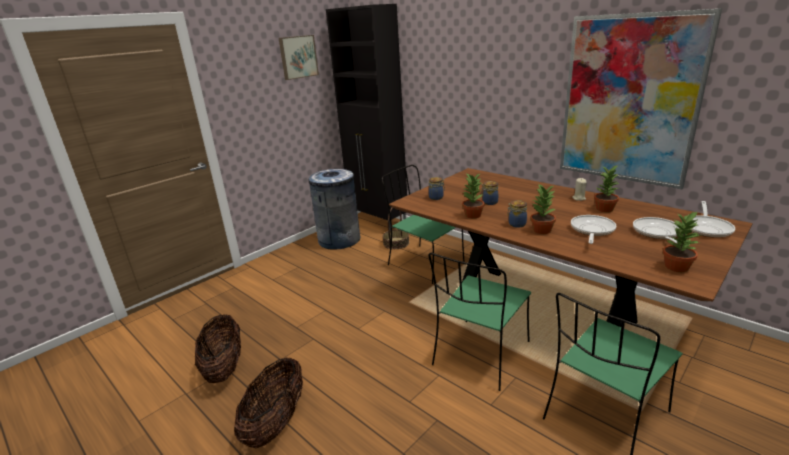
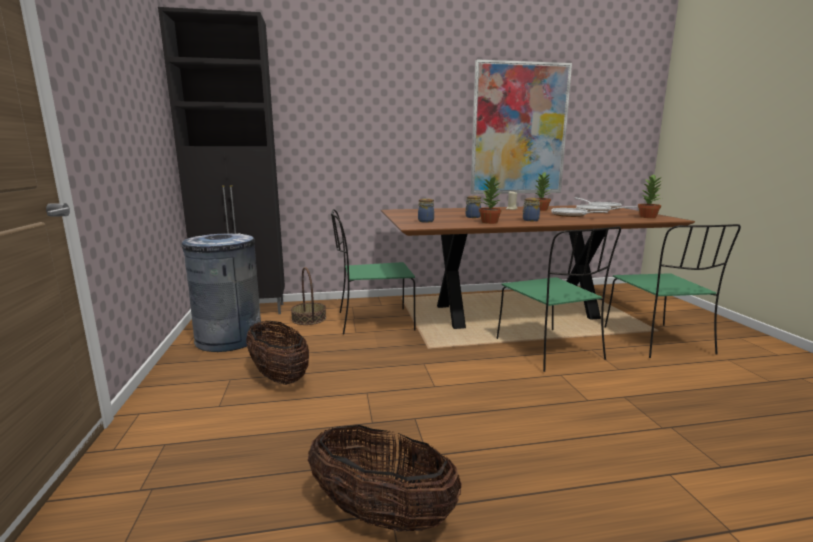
camera: 55 degrees left, 10 degrees down
(276, 422) = (561, 497): basket -> basket (279, 376)
(298, 57) = (137, 60): picture -> none
(541, 230) = (551, 219): potted plant -> none

